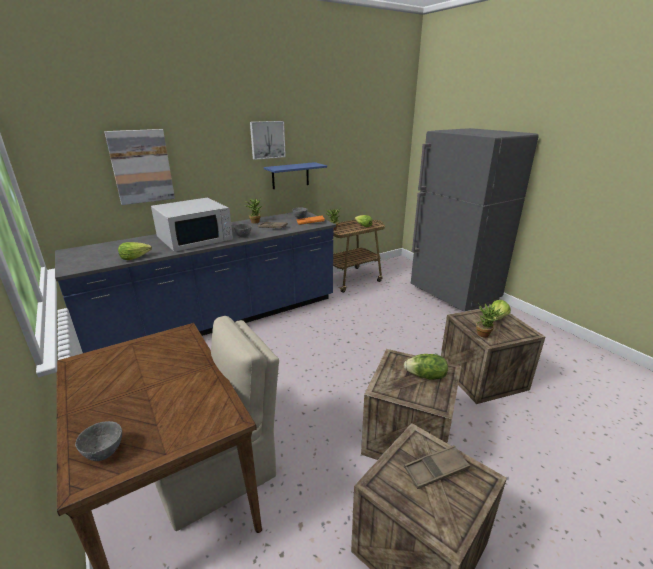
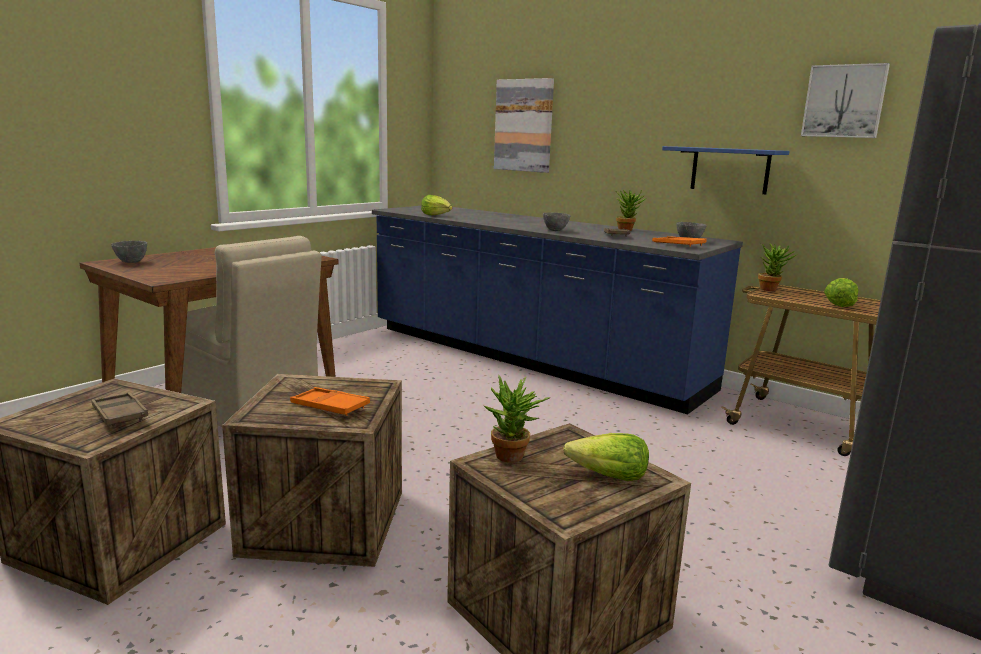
camera: 70 degrees right, 10 degrees down
(195, 239) = (518, 221): white microwave -> none
(267, 139) = (696, 100): picture -> picture (844, 101)
(426, 376) = (329, 407): lettuce -> orange tray

